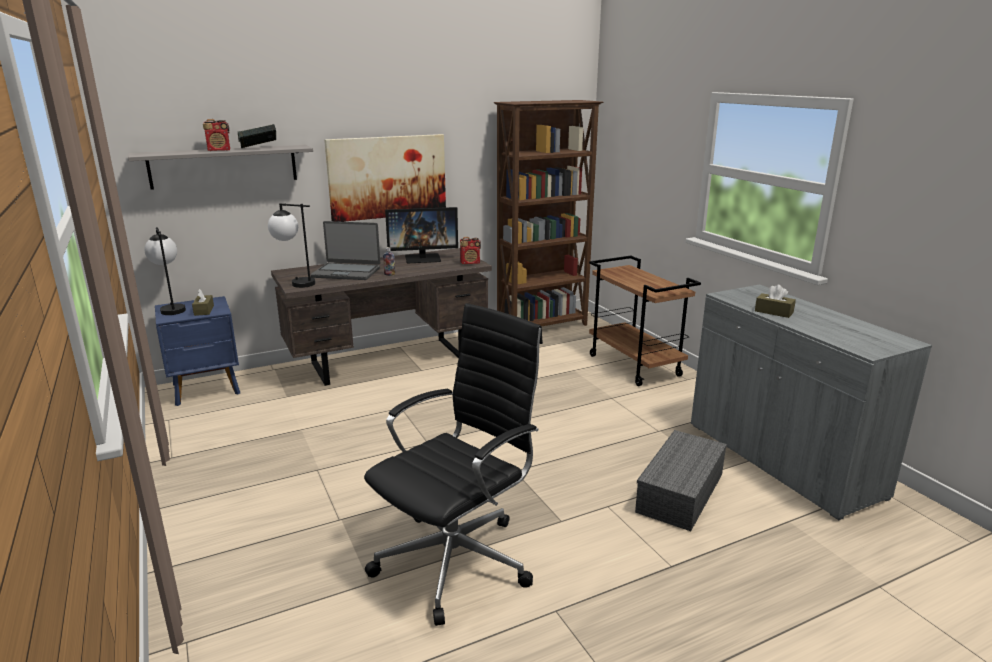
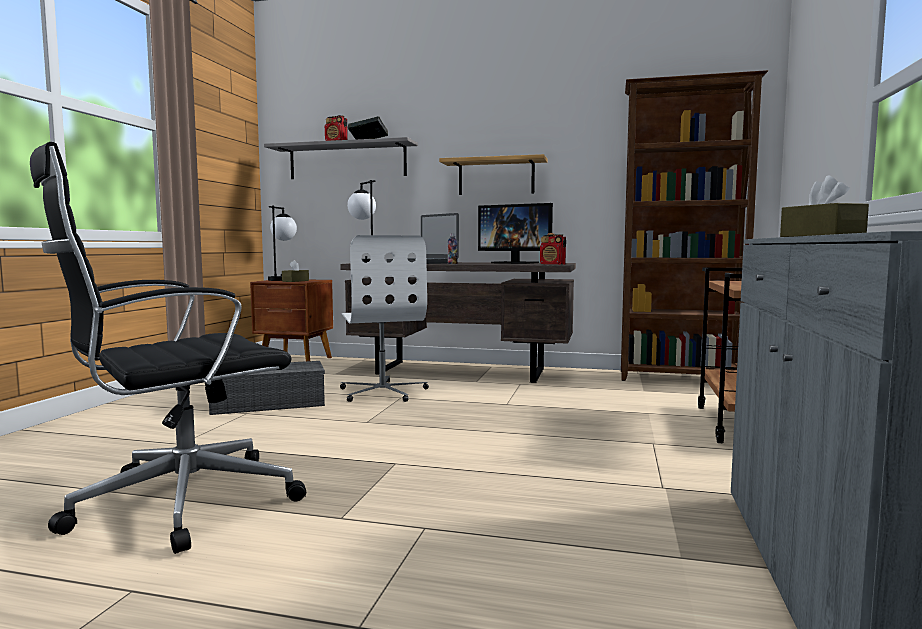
camera: 40 degrees right, 15 degrees down
(207, 389) = (296, 361): blue nightstand -> brown nightstand
(376, 406) = (383, 392): none -> white office chair
(387, 177) = (496, 177): picture -> shelf
(458, 559) = (178, 503): black office chair -> black office chair turned 150 degrees clockwise
(681, 494) = (558, 557): grey storage box -> grey storage box (266, 404)

